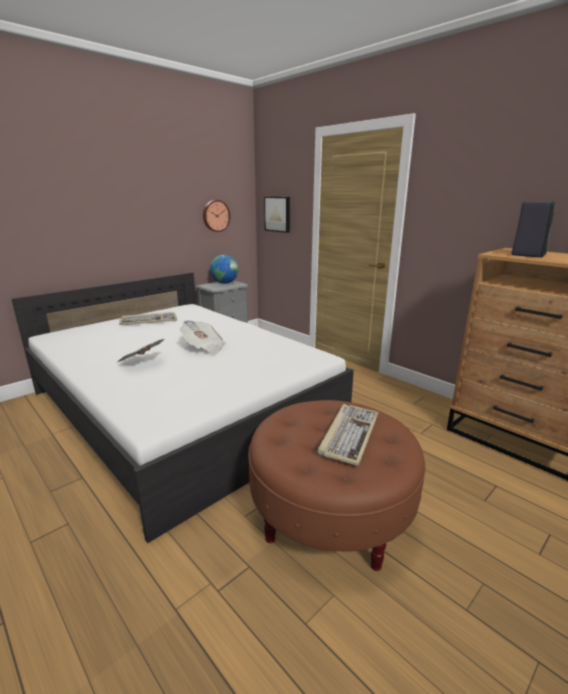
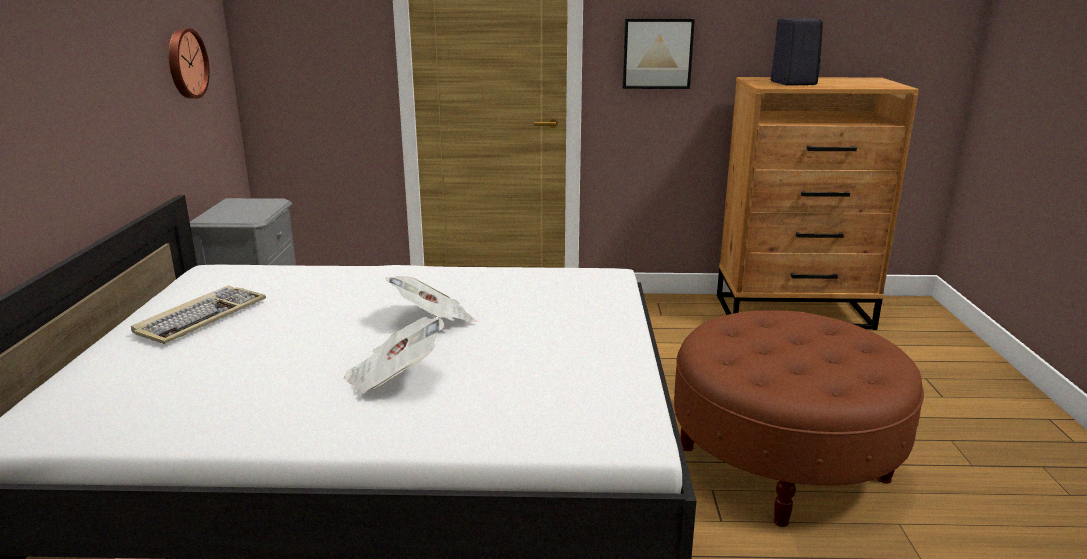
camera: 45 degrees left, 0 degrees up
(225, 283) = (239, 206): globe -> none
(278, 214) = (301, 50): picture -> picture (657, 53)
(349, 434) = (803, 342): keyboard -> none

